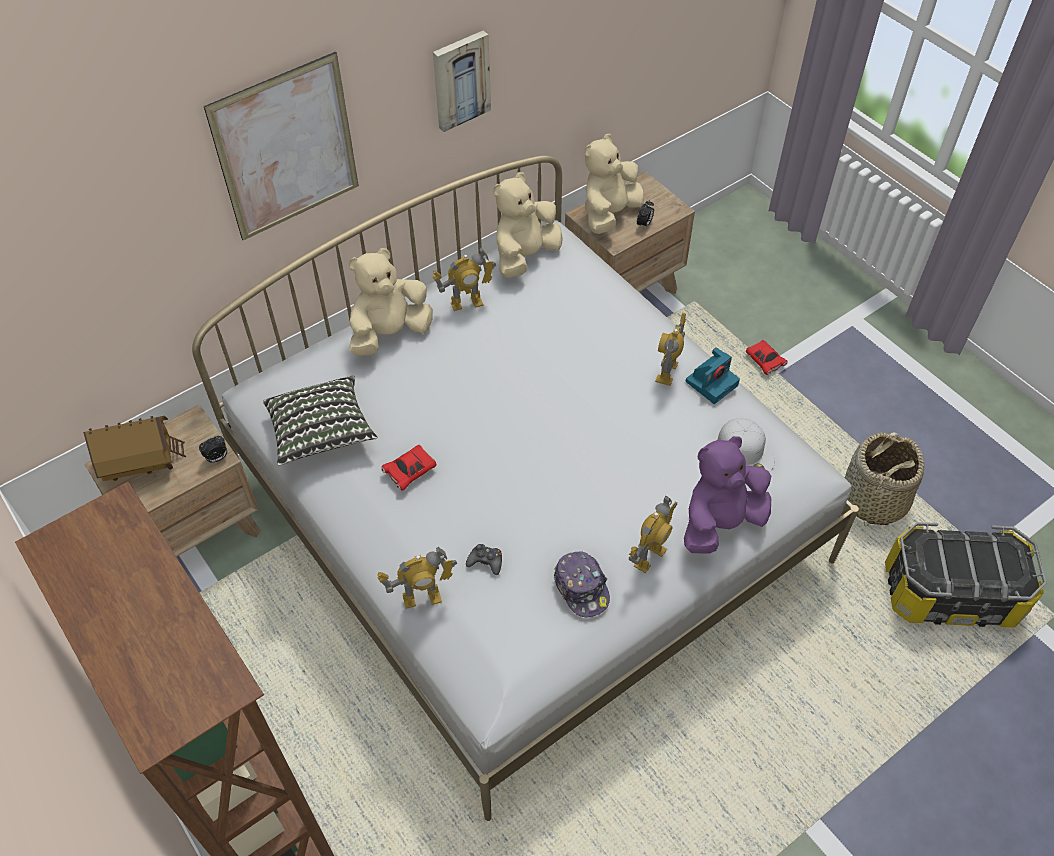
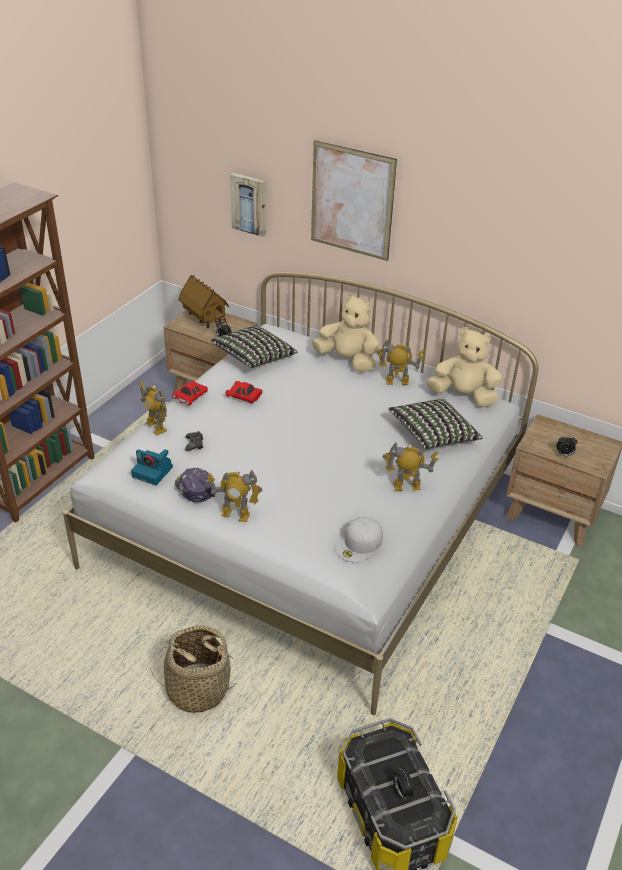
camera: 65 degrees right, 15 degrees down
(460, 80) = (477, 239): picture -> picture (249, 204)
(466, 303) = (397, 382): toy robot -> toy robot turned 135 degrees clockwise
(581, 588) = (194, 489): cap -> cap turned 105 degrees clockwise
(586, 313) = (432, 435): none -> pillow
(609, 214) = (556, 435): beige plush toy -> none
(712, 382) = (415, 512): camera -> camera (153, 472)
(720, 522) = (286, 545): purple plush toy -> none
(764, 361) = (551, 620): red toy car -> red toy car (190, 398)
(873, 500) = (456, 732): basket -> basket (197, 689)
(985, 562) = (402, 791): none -> alarm clock

